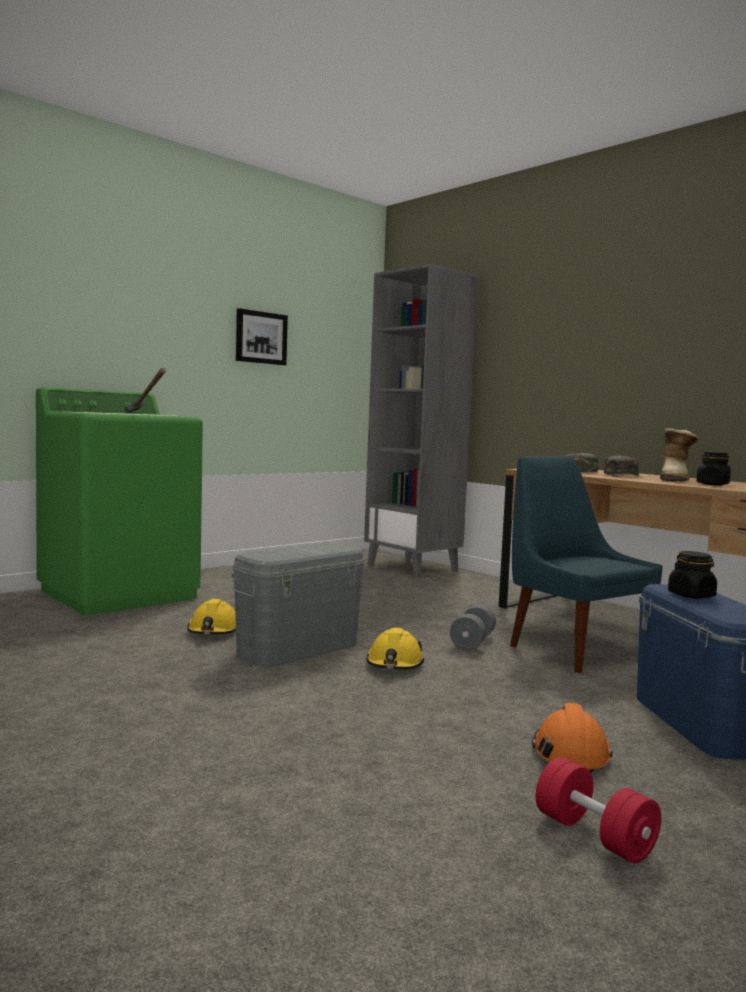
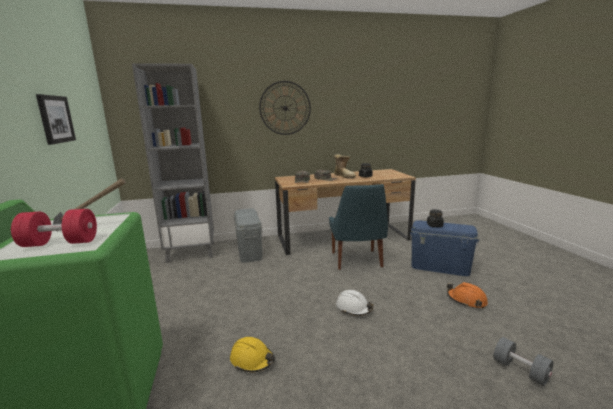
camera: 60 degrees left, 10 degrees up
(298, 649) = (311, 332): grey storage box -> grey storage box (249, 251)
(394, 664) = (354, 308): yellow hard hat -> white hard hat
(472, 642) = (333, 278): grey dumbbell -> grey dumbbell (520, 370)
(573, 650) = (357, 260): blue chair -> blue chair turned 90 degrees counterclockwise
(594, 835) = (534, 320): red dumbbell -> red dumbbell (60, 243)
(606, 331) = (285, 108): none -> wall clock

